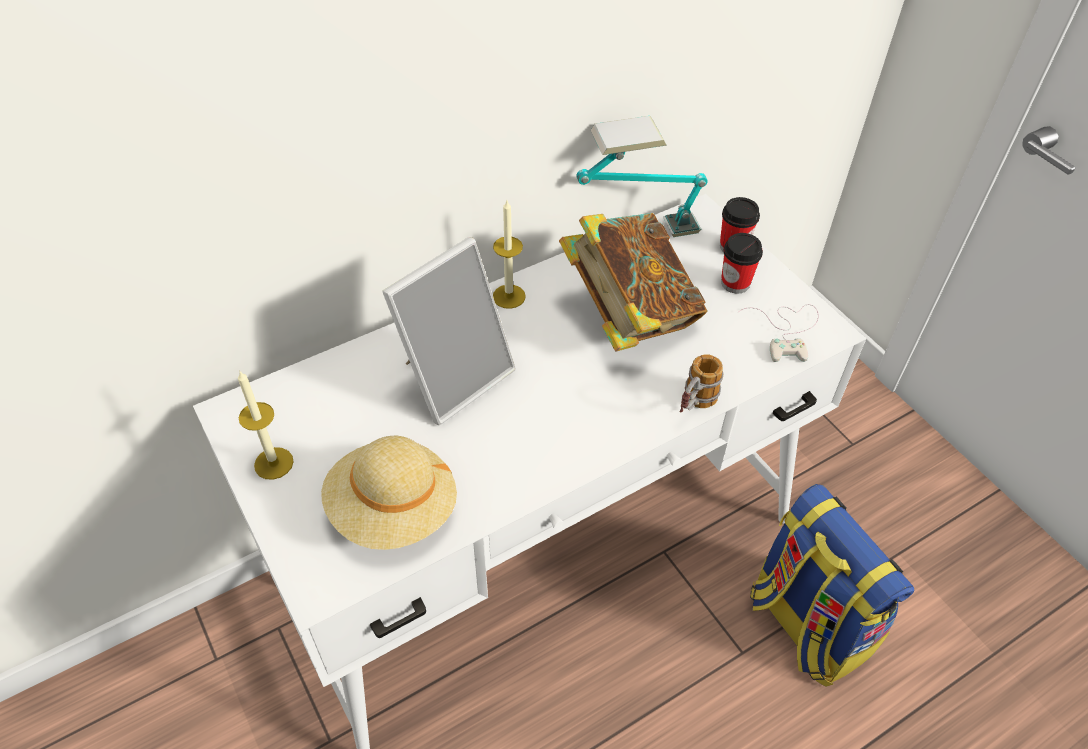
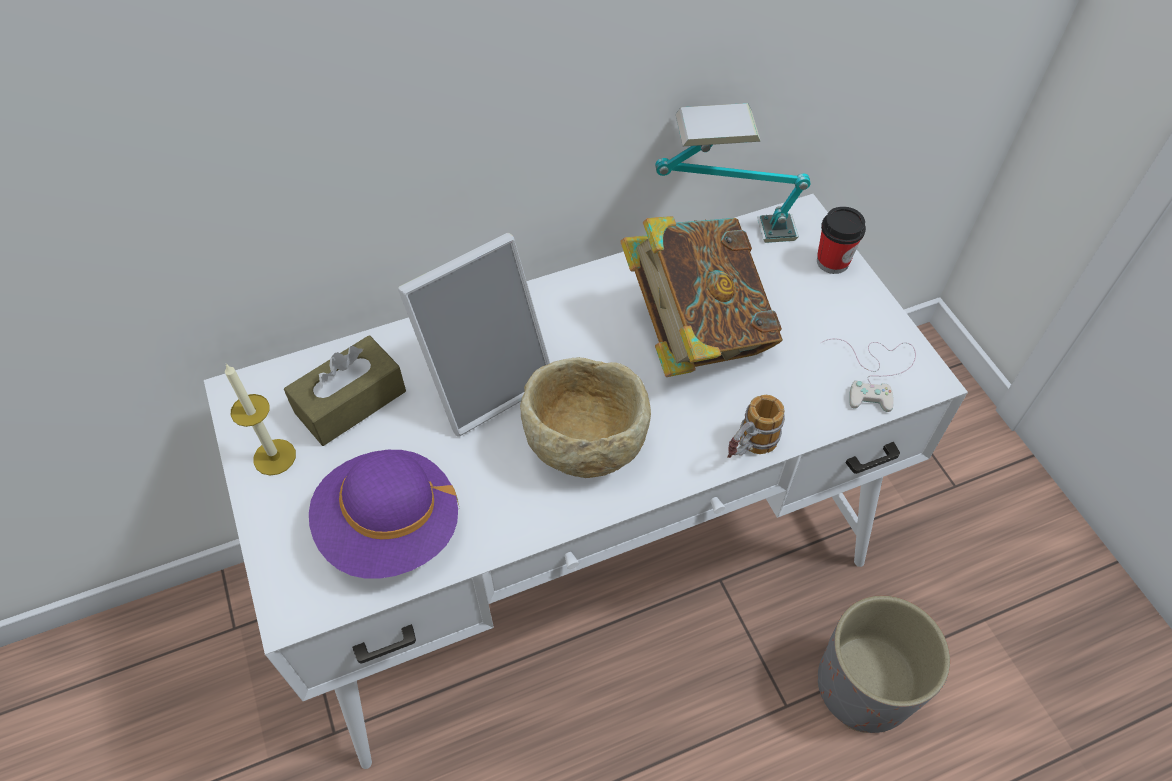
camera: 10 degrees right, 5 degrees up
(334, 408) = (350, 402): none -> brown tissue box
(393, 510) = (390, 528): beige hat -> purple hat
(509, 296) = (565, 293): candle -> none
(552, 418) = (585, 444): none -> beige bowl
(735, 283) = (825, 306): cup -> none
(805, 625) = (862, 685): backpack -> grey planter

